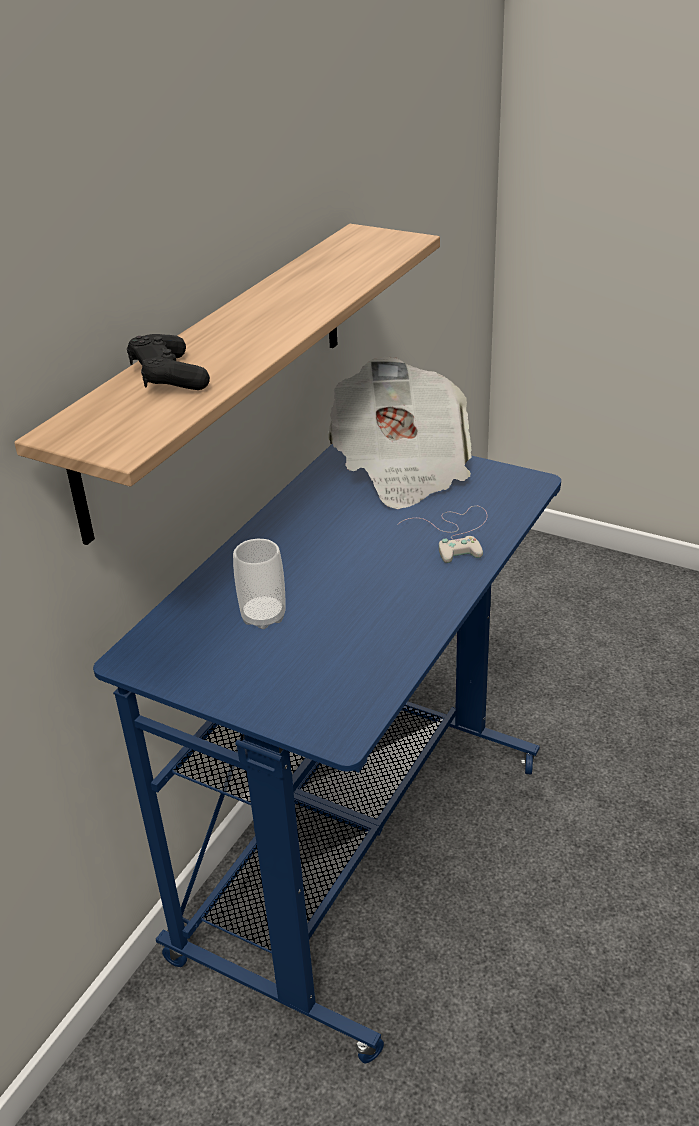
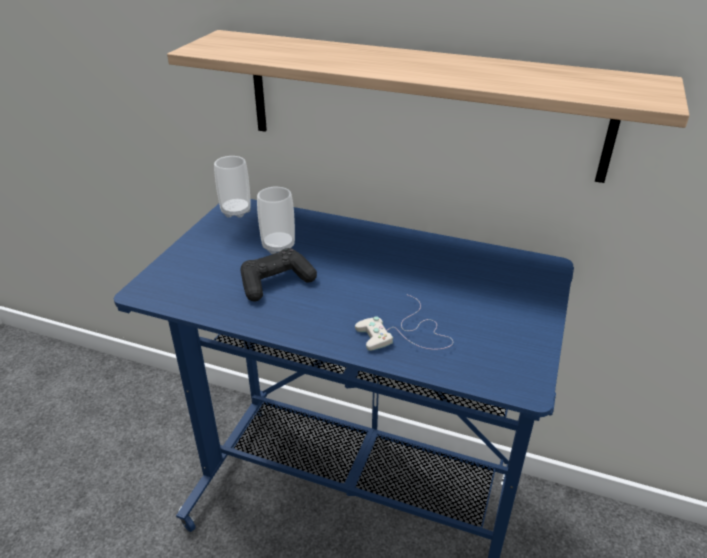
camera: 80 degrees right, 0 degrees up
(149, 658) = (236, 211): none -> cup
(168, 377) = (302, 48): black game controller -> black game controller (276, 282)
(401, 468) = (513, 294): newspaper -> none

